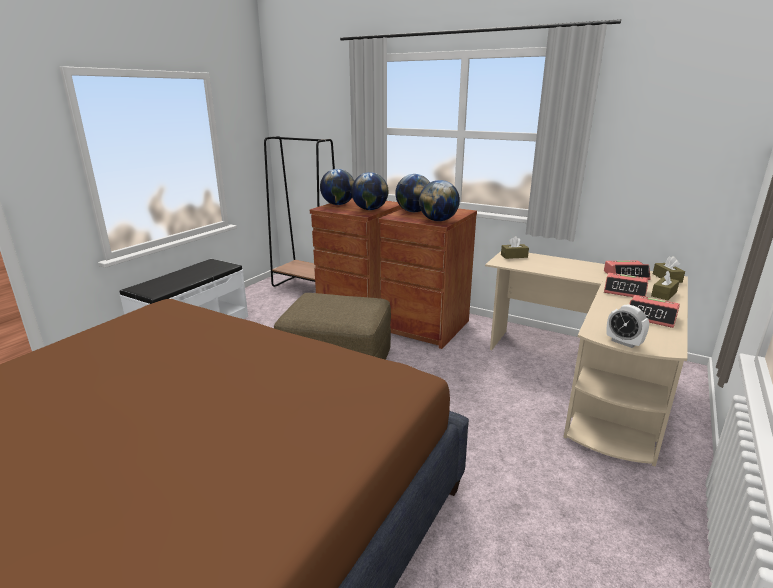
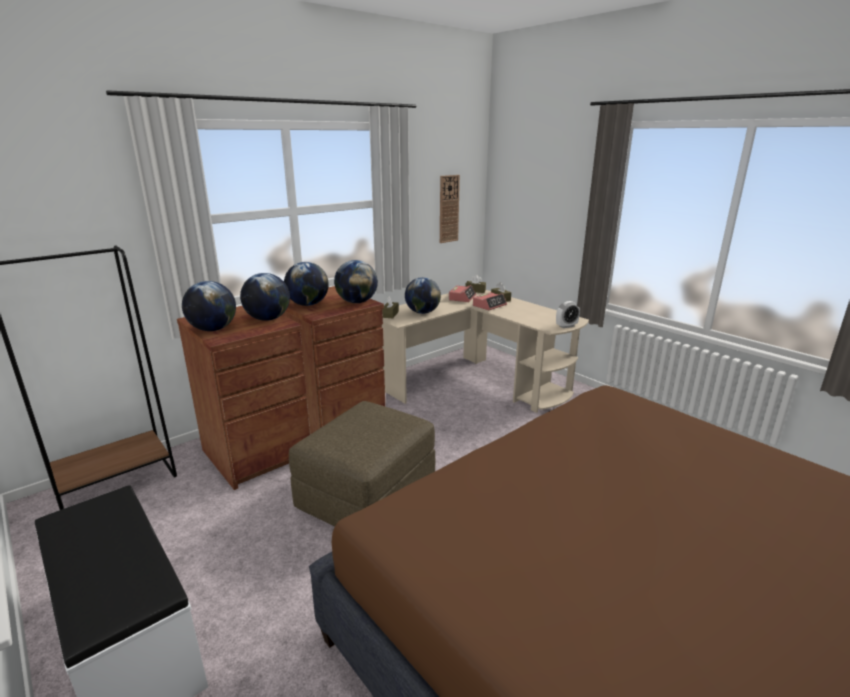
camera: 70 degrees left, 0 degrees up
(542, 266) = (422, 312): none -> globe
(651, 317) = (534, 311): alarm clock -> none
(676, 160) = (448, 209): none -> wall clock

